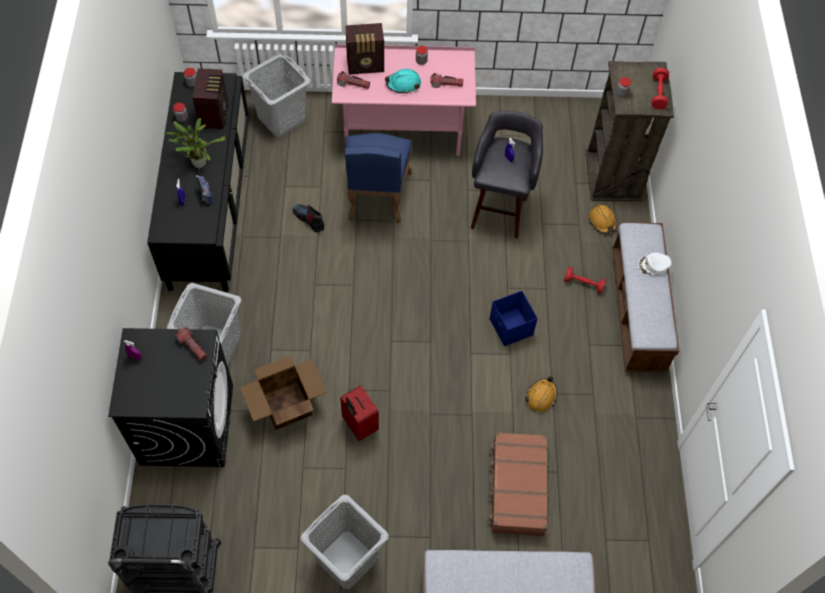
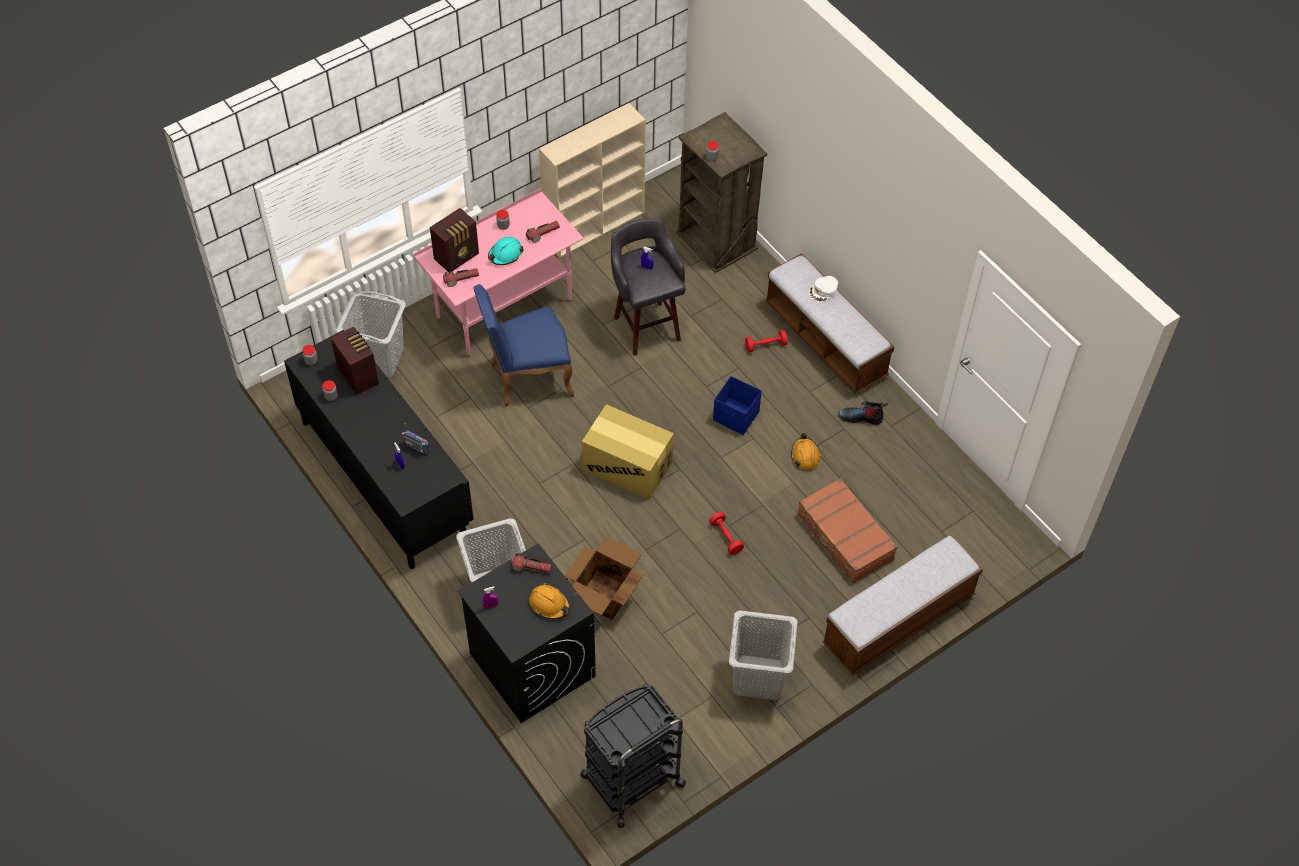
camera: 35 degrees left, 5 degrees down
(198, 162) = (383, 425): potted plant -> none
(309, 219) = (485, 432): boot -> boot (861, 417)
(359, 425) = (678, 571): red suitcase -> none
(376, 197) = (528, 377): blue chair -> blue chair turned 105 degrees clockwise
(392, 313) = (627, 465): none -> cardboard box
(525, 110) = (595, 226): none -> beige bookcase
(602, 221) = (739, 285): orange hard hat -> orange hard hat (549, 604)
(658, 93) = (740, 141): red dumbbell -> red dumbbell (726, 537)

